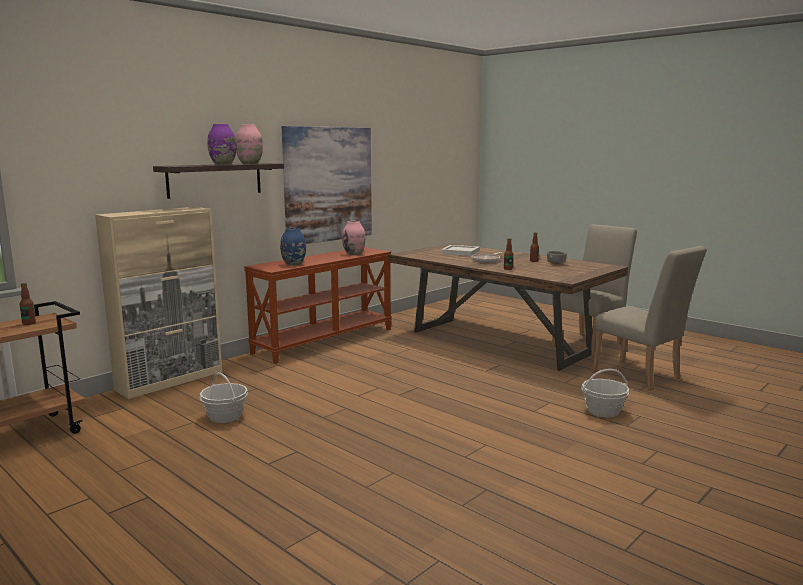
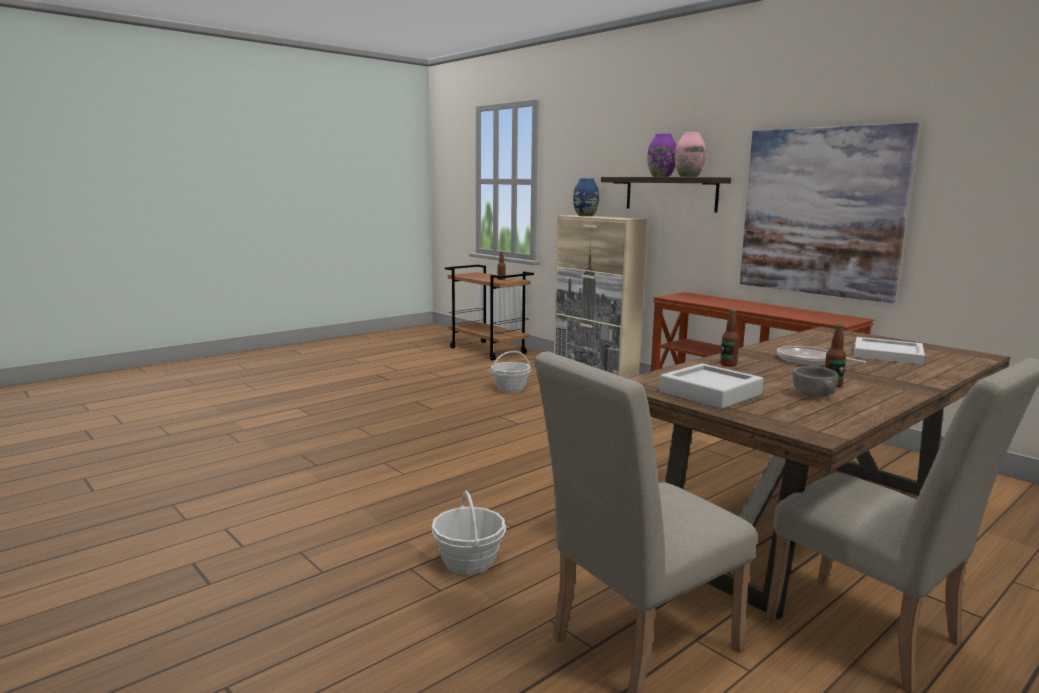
camera: 95 degrees right, 0 degrees up
(294, 264) = (705, 300): blue vase -> blue vase (585, 215)
(354, 254) = (799, 315): pink vase -> none
(569, 273) = (710, 393): none -> grey tray

